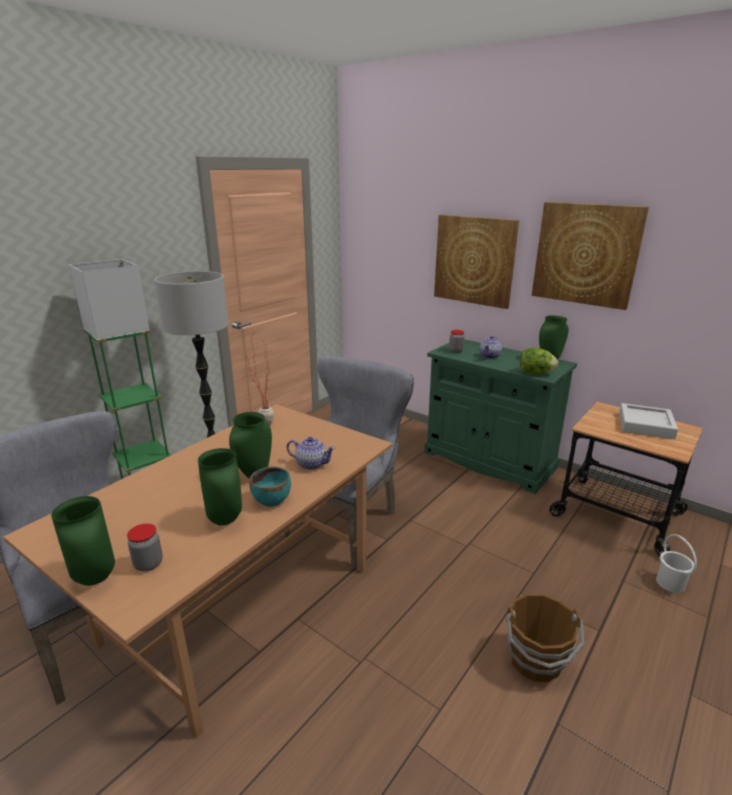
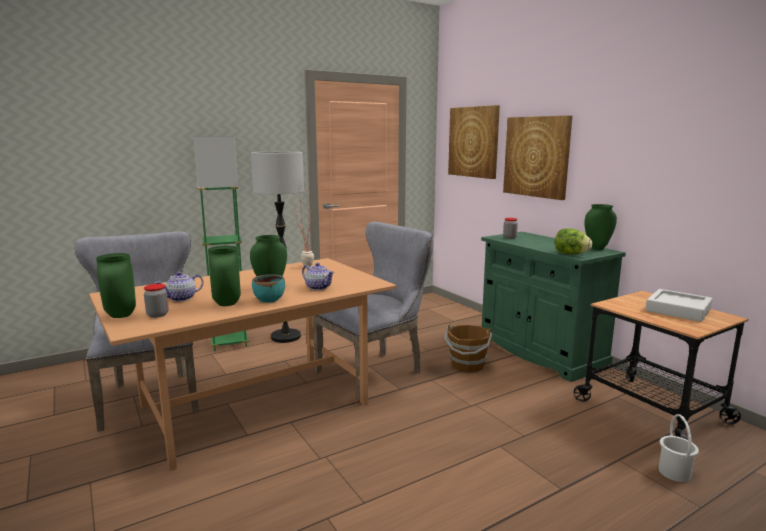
camera: 20 degrees right, 10 degrees down
(490, 356) = (539, 242): teapot -> teapot (182, 298)
(536, 661) = (477, 494): brown bucket -> brown bucket (467, 365)
(586, 254) = (630, 142): picture -> picture (473, 142)

